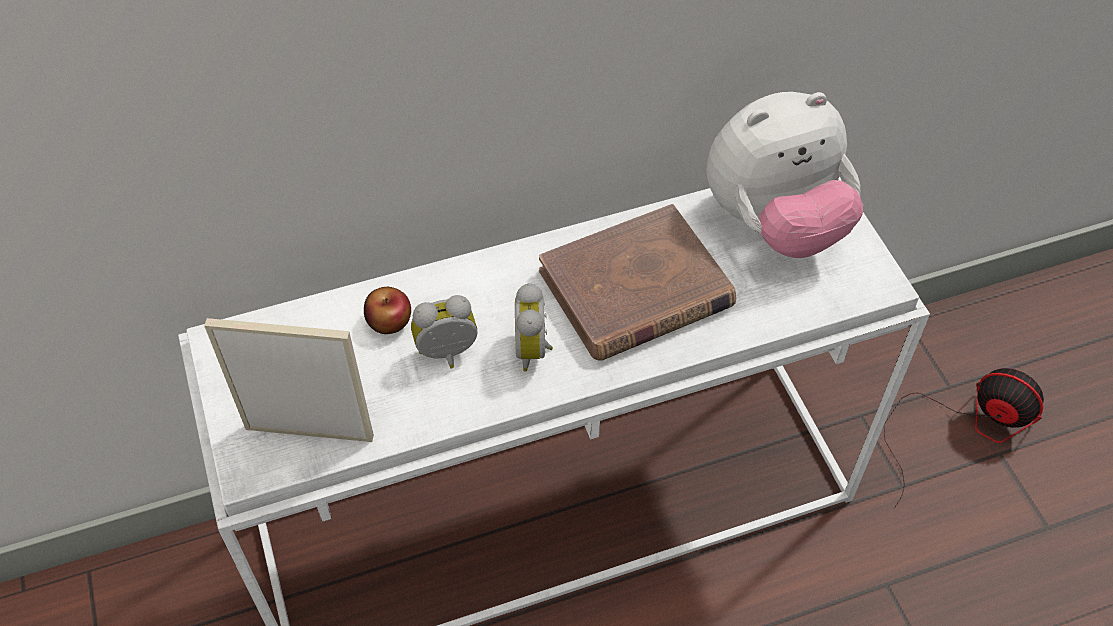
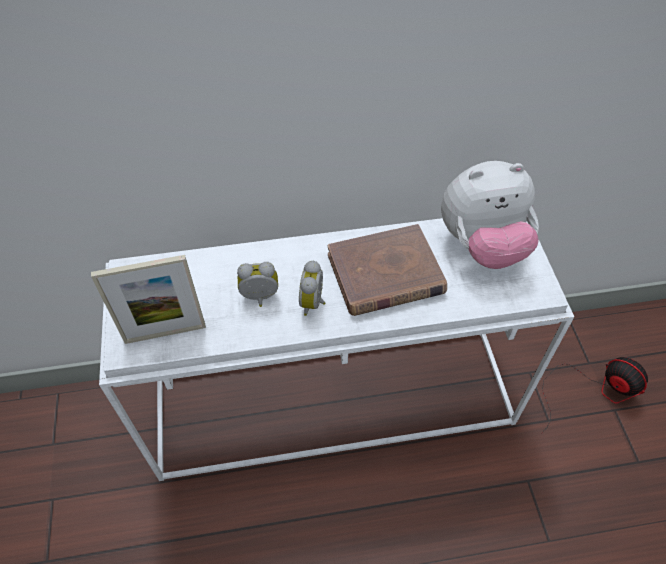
camera: 10 degrees right, 0 degrees up
(309, 432) = (165, 333): picture frame -> picture frame turned 150 degrees clockwise
(389, 321) = (229, 272): apple -> none

